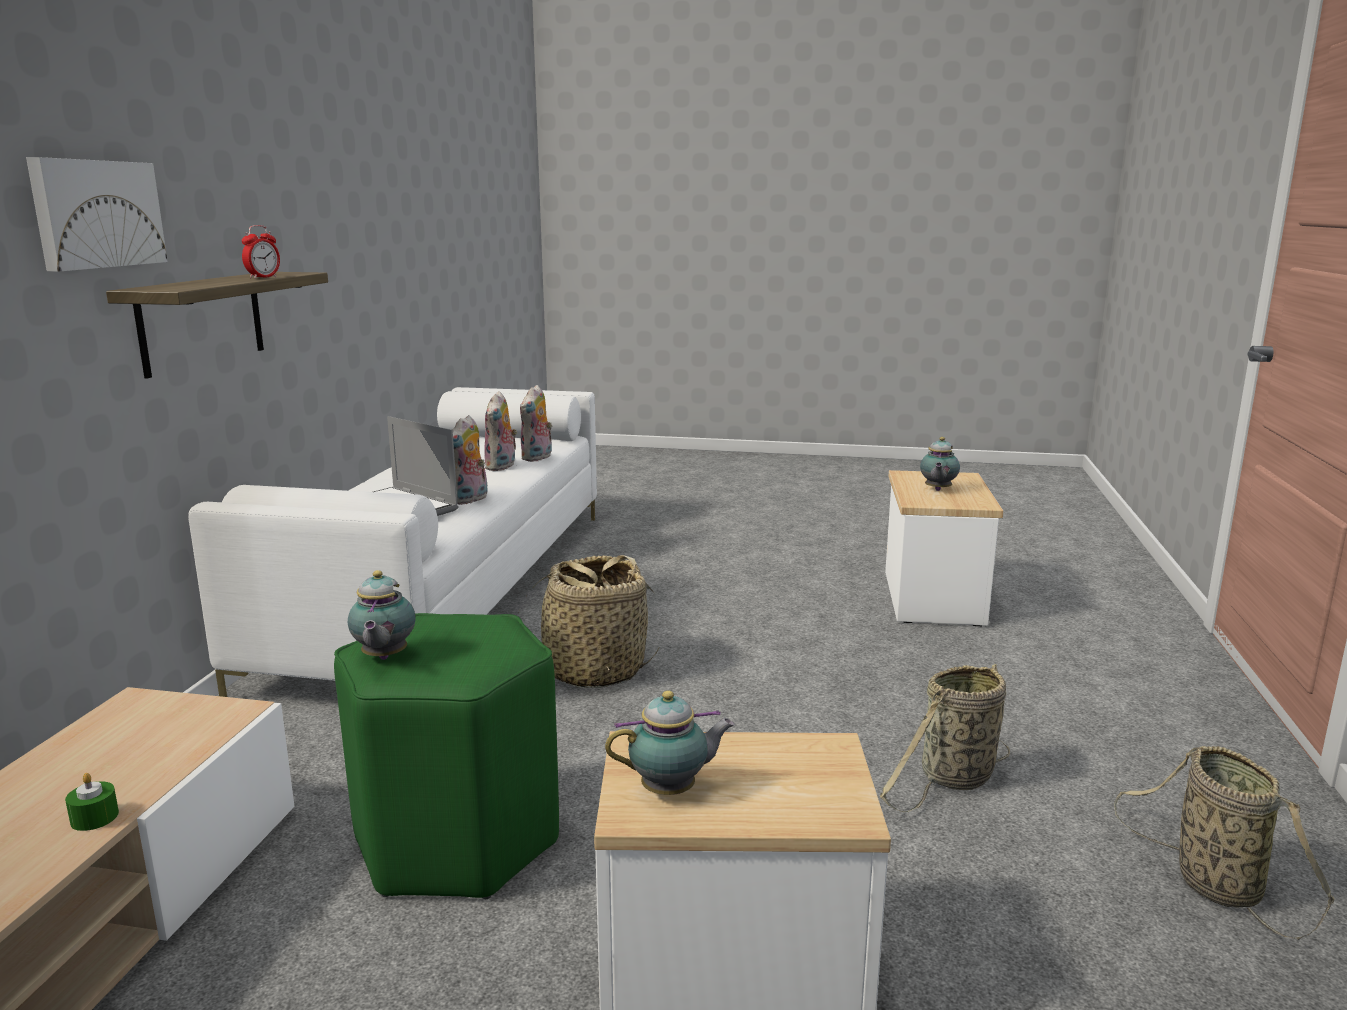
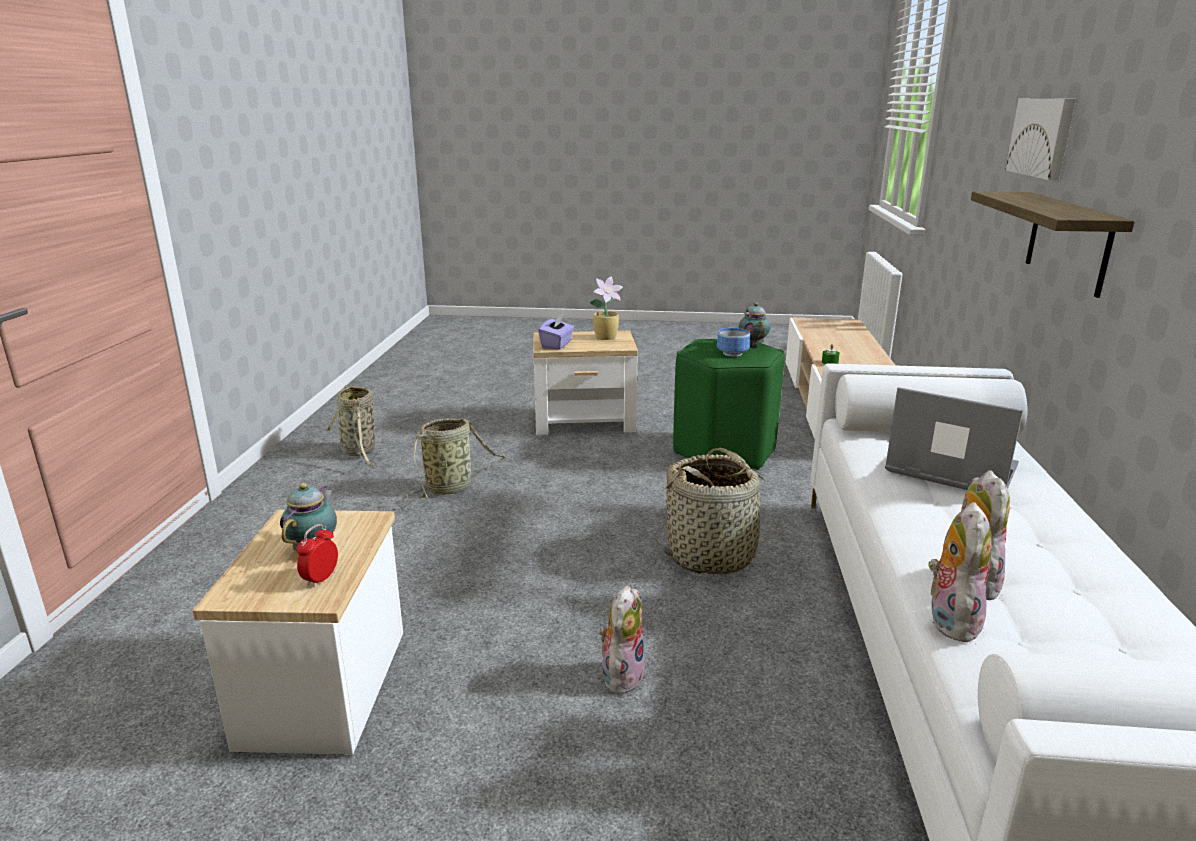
camera: 175 degrees right, 5 degrees up
(263, 277) = (1037, 206): alarm clock -> alarm clock (321, 579)
(450, 634) = (734, 353): none -> bowl
(470, 500) = (902, 496): plush toy -> plush toy (621, 675)
(672, 790) = (607, 337): teapot -> potted plant
(806, 758) = (557, 345): none -> purple tissue box

